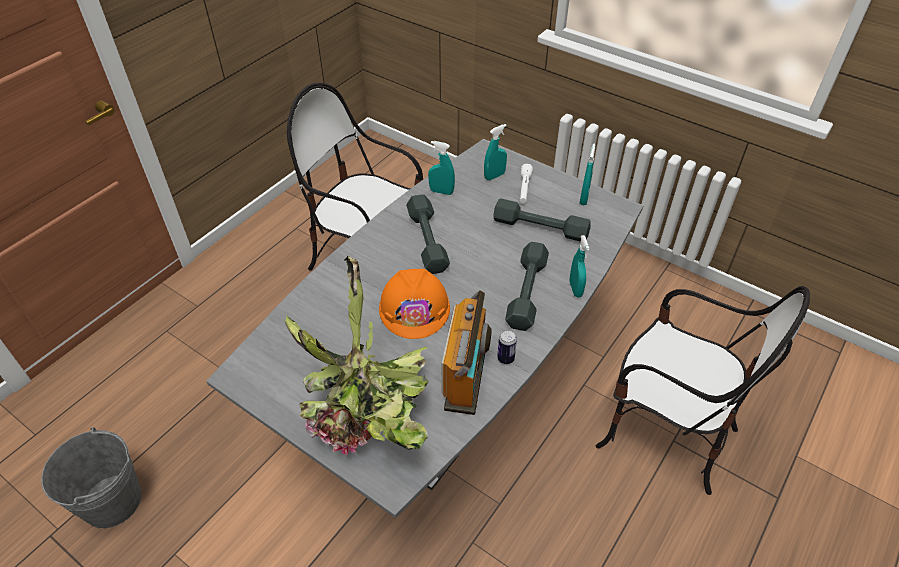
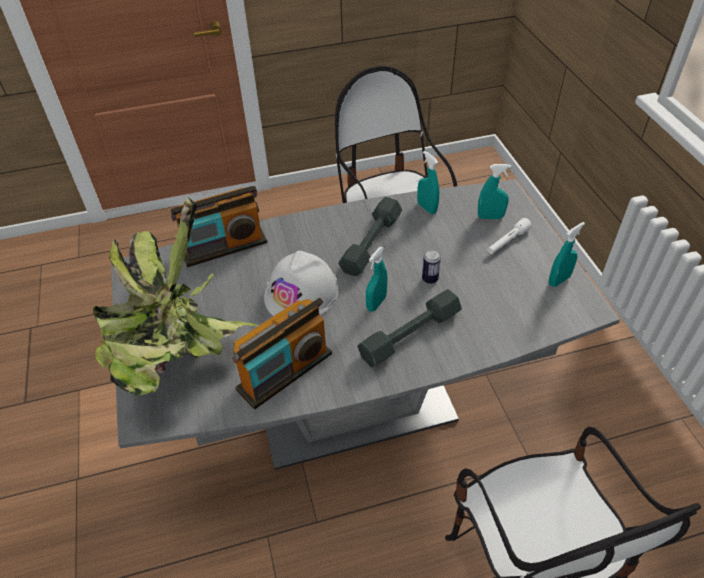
camera: 40 degrees right, 0 degrees up
(112, 501) = (78, 328): grey bucket -> none
(306, 308) = (224, 247): none -> radio
(415, 308) = (302, 293): orange hard hat -> white hard hat
(505, 358) = (329, 380): can -> can (430, 279)
(540, 227) = (485, 284): grey dumbbell -> none
(575, 289) = (458, 358): turquoise spray bottle -> turquoise spray bottle (376, 303)

